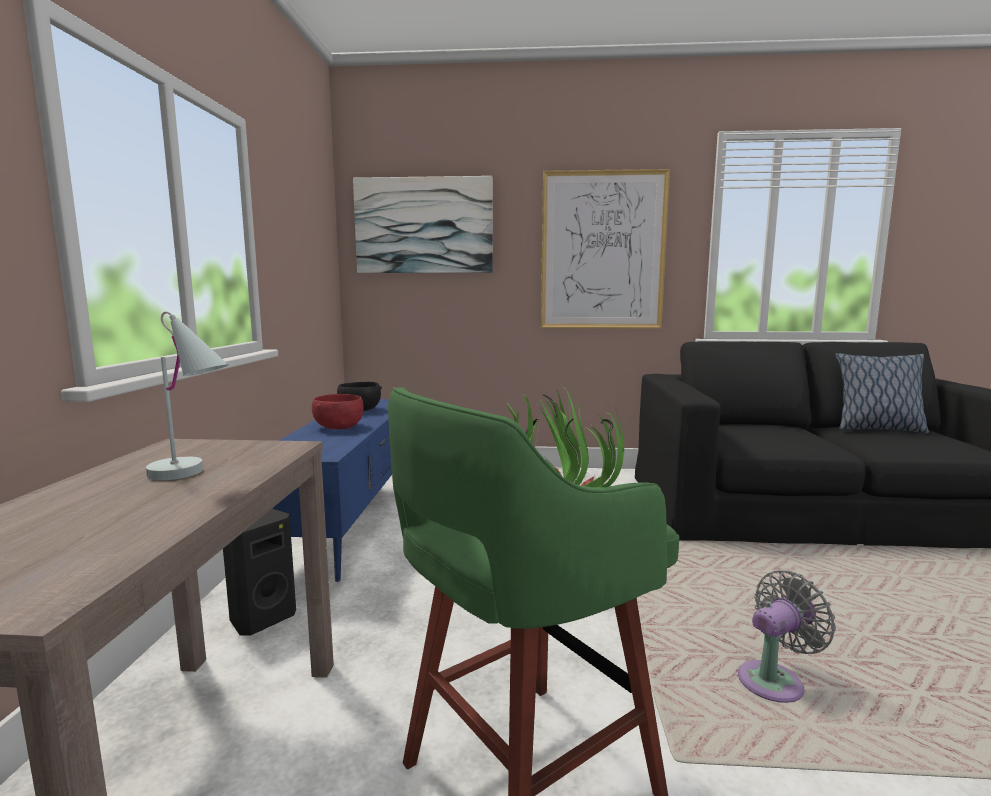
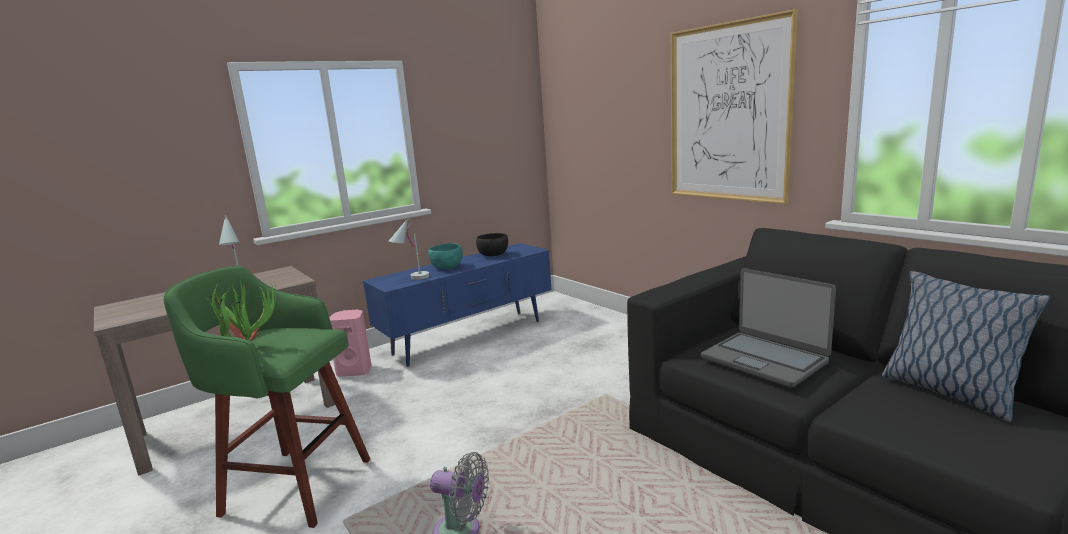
camera: 50 degrees right, 5 degrees up
(261, 618) = (355, 371): black speaker -> pink speaker
(328, 444) = (412, 278): none -> white table lamp
(338, 427) = (447, 267): red bowl -> turquoise bowl
(424, 226) = (590, 96): picture -> none
(779, 436) = (764, 359): none -> laptop

